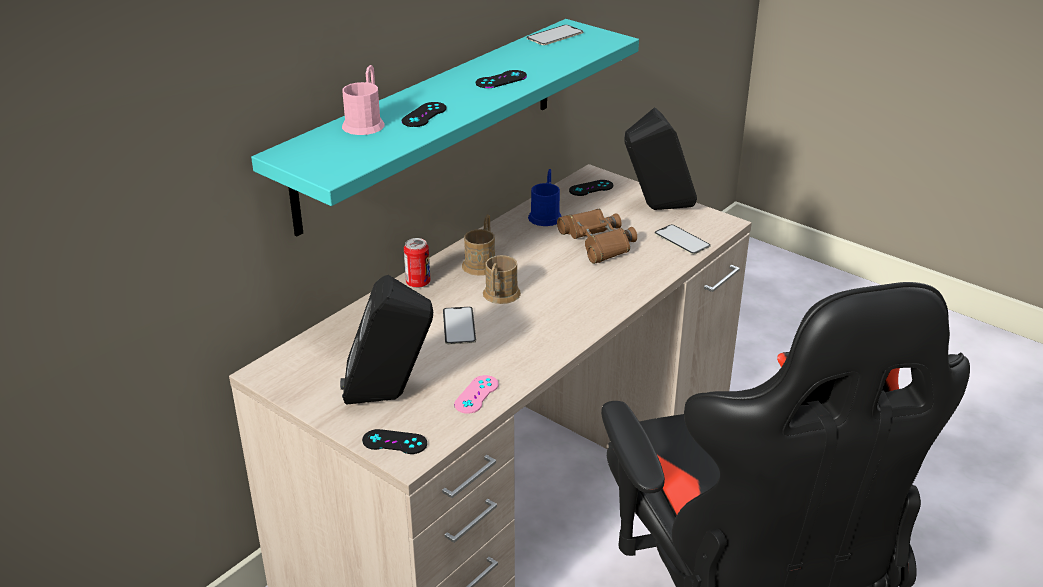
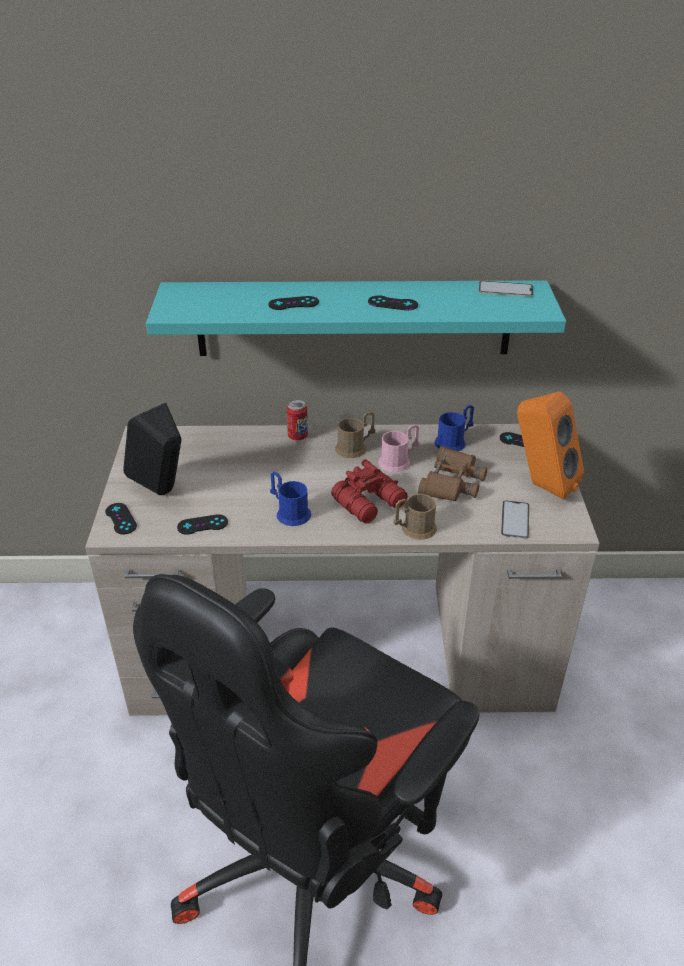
camera: 50 degrees right, 5 degrees up
(366, 123) = (253, 292): pink mug -> pink mug (398, 461)
(459, 326) = (270, 477): phone -> none
(476, 394) = (202, 525): pink game controller -> black game controller
(499, 296) = (324, 475): brown mug -> brown mug (414, 529)
(526, 338) = (289, 512): none -> blue mug
(572, 292) = (371, 503): none -> red binoculars
(656, 209) = (540, 485): black speaker -> orange speaker

